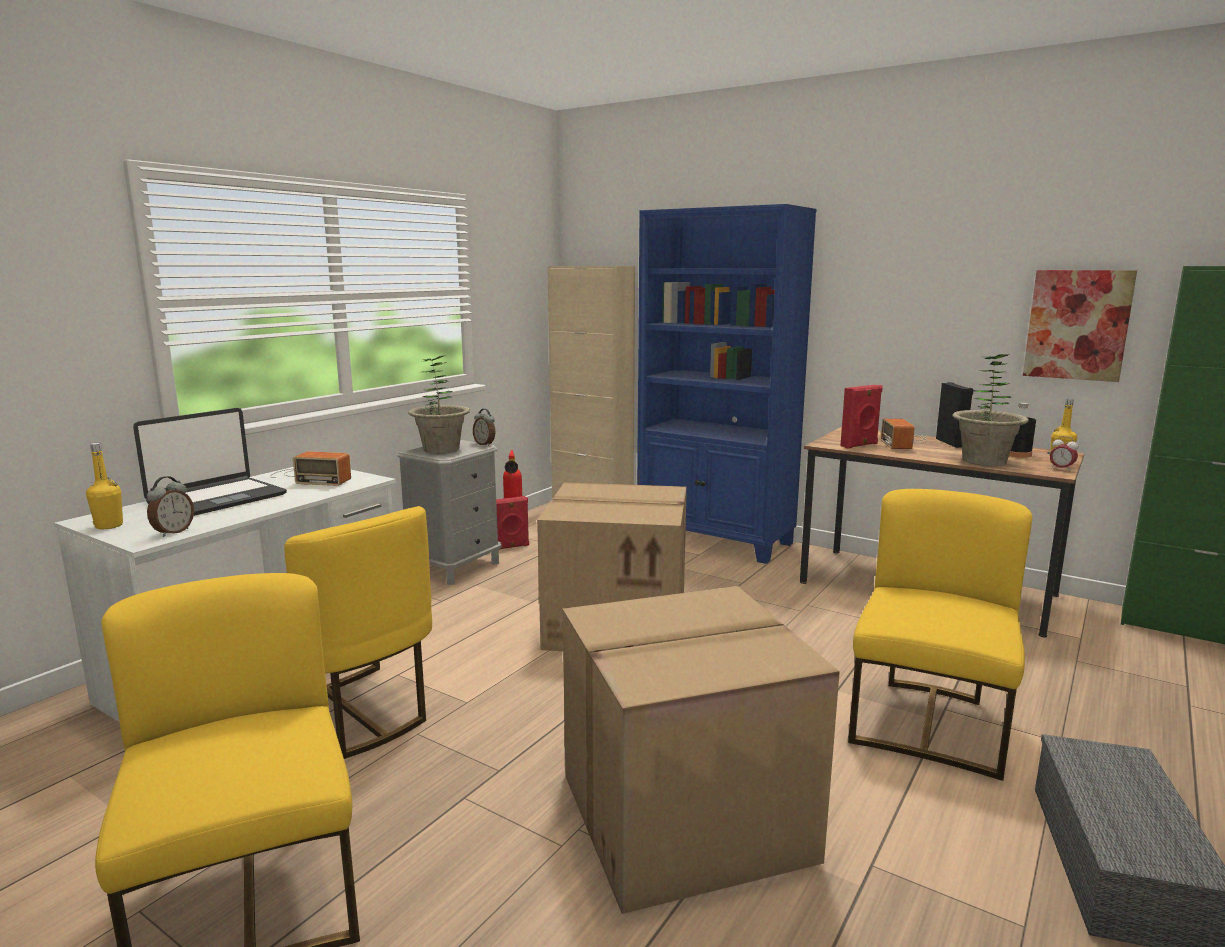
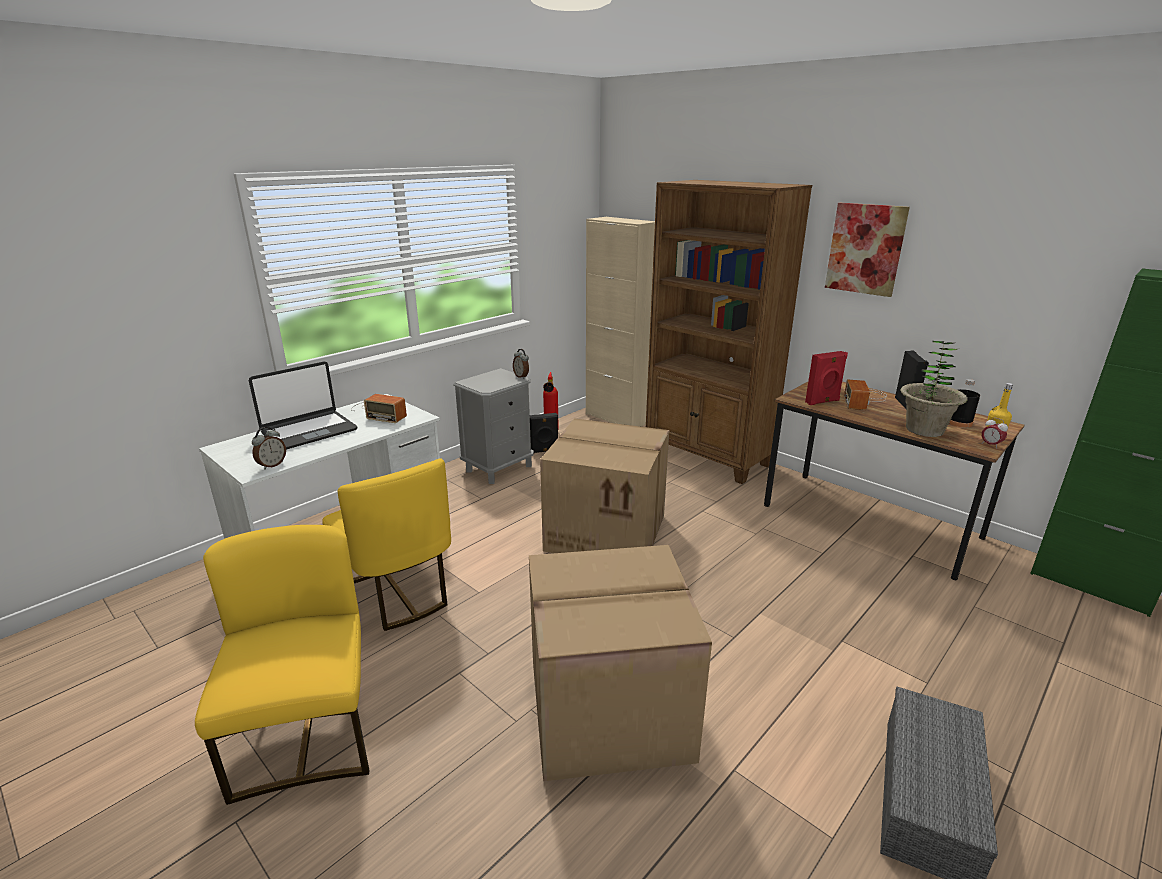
camera: 10 degrees right, 10 degrees up
(109, 526) = (232, 455): yellow bottle -> none
(441, 449) = (486, 381): potted plant -> none
(511, 547) = (544, 451): red speaker -> black speaker
(716, 540) = (707, 457): blue bookcase -> brown bookcase
(929, 724) = (823, 653): yellow chair -> none
(1077, 325) = (1034, 311): picture -> picture (865, 249)

